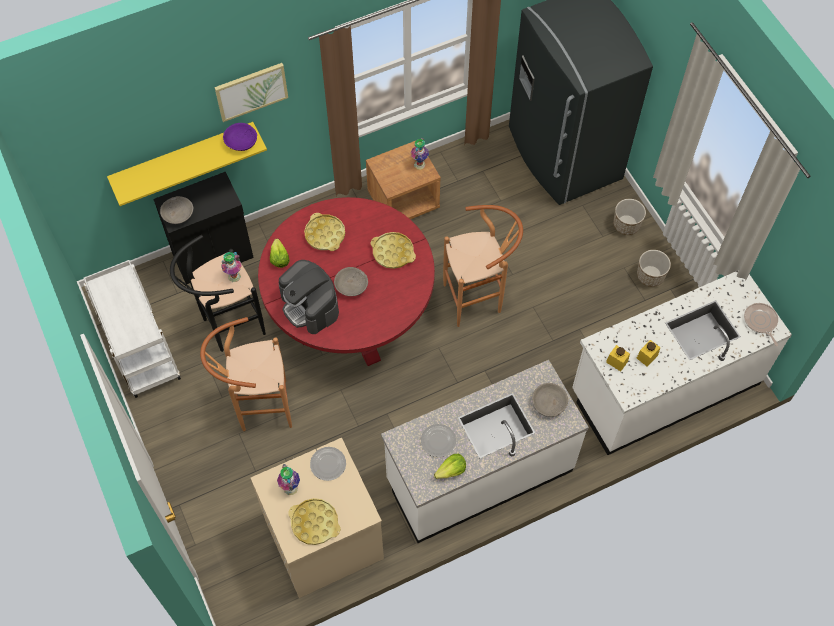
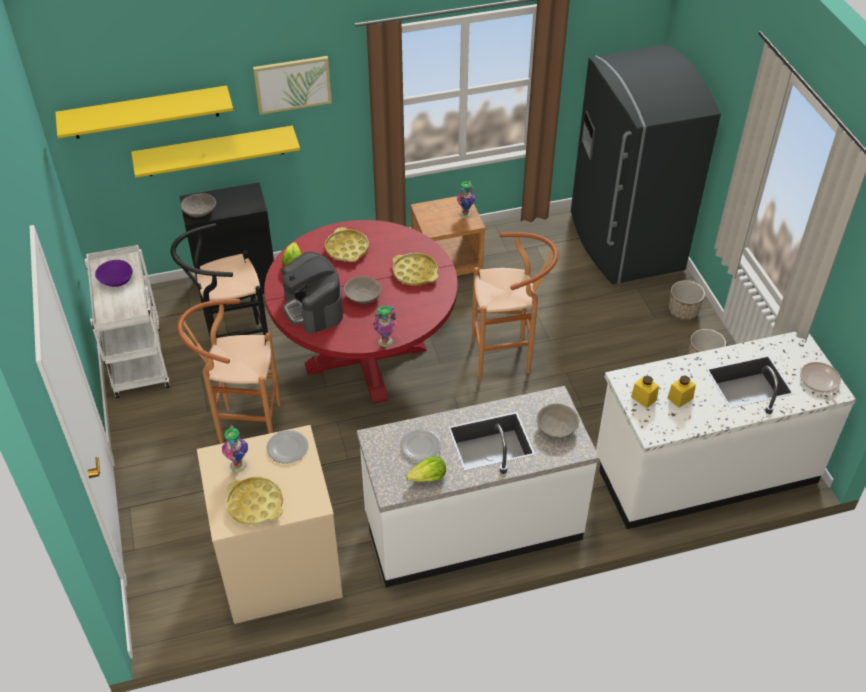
camera: 10 degrees right, 15 degrees down
(118, 144) = (145, 112): none -> yellow shelf
(234, 276) = (242, 275): vase -> vase (385, 341)
(241, 142) = (275, 139): purple bowl -> purple bowl (115, 279)

